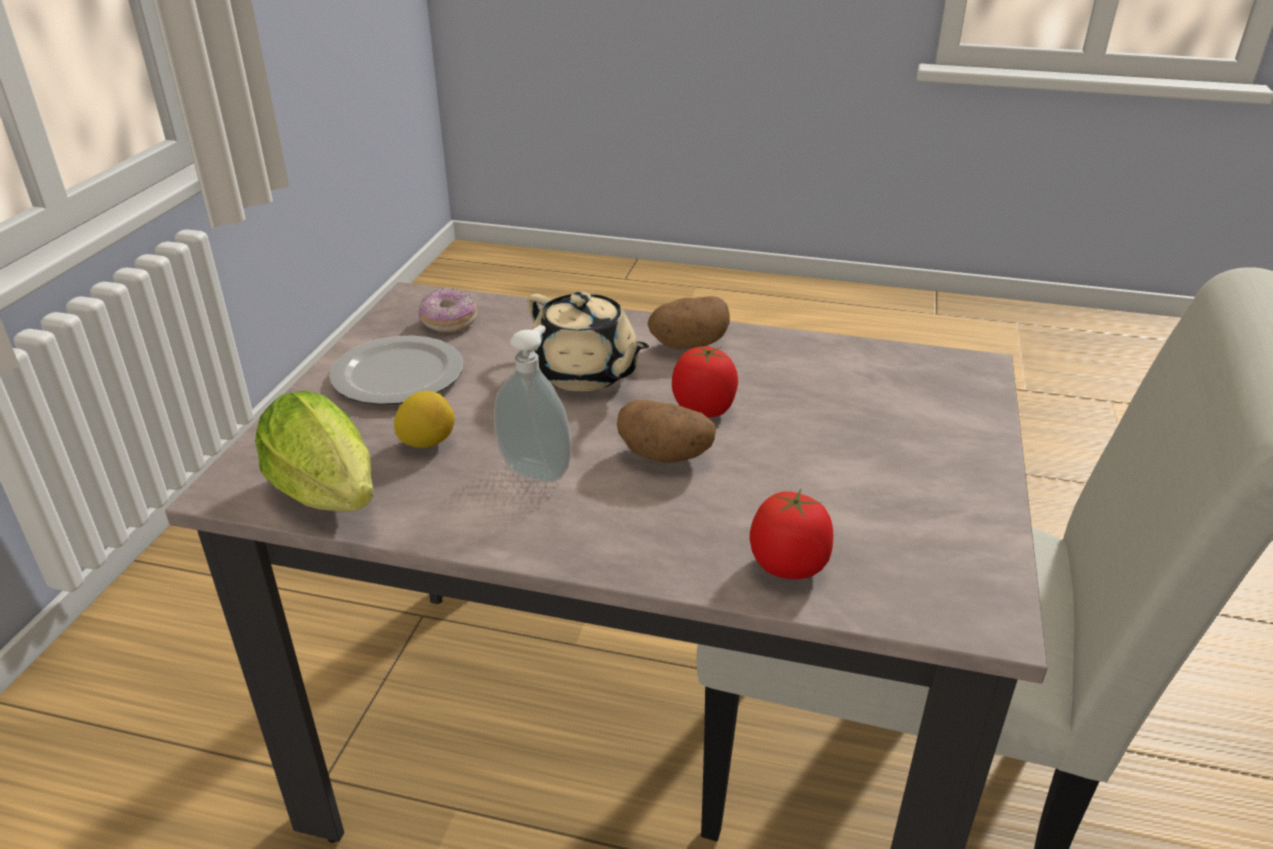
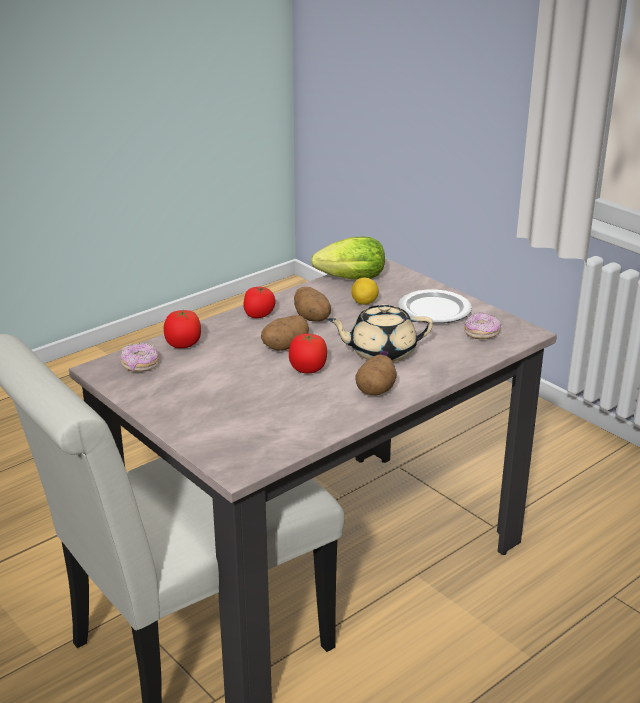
camera: 125 degrees right, 5 degrees down
(537, 470) = (313, 318): soap dispenser -> potato
(580, 536) = (259, 314): none -> tomato
(912, 575) = (140, 365): none -> donut

